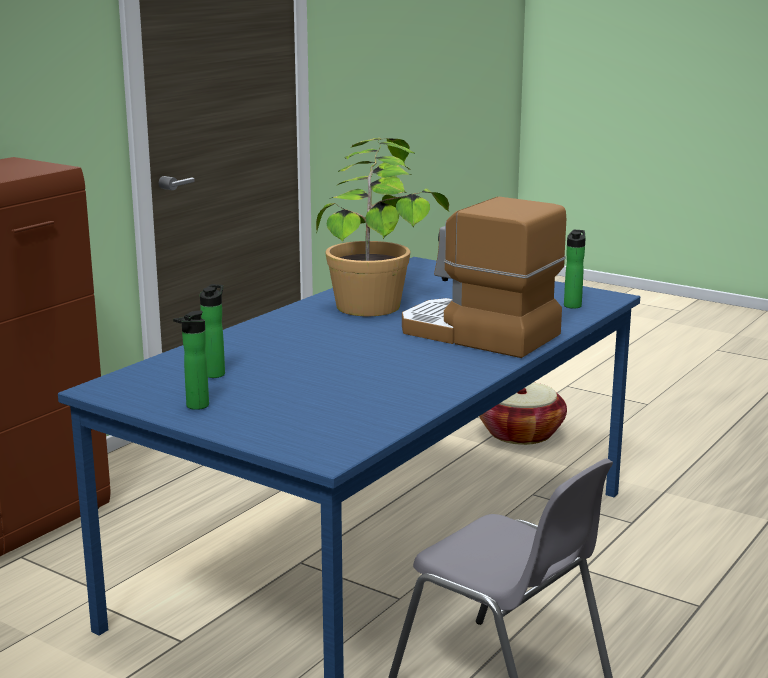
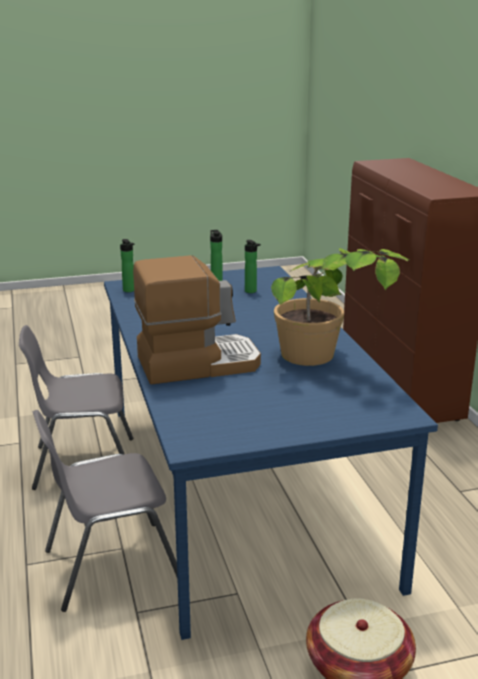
camera: 130 degrees right, 5 degrees up
(573, 305) = (195, 420): bottle -> bottle (129, 291)
(614, 562) = (110, 566): none -> grey chair

